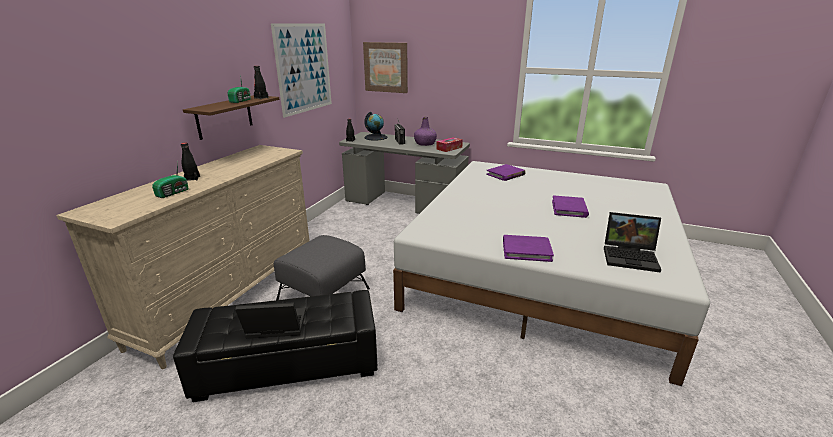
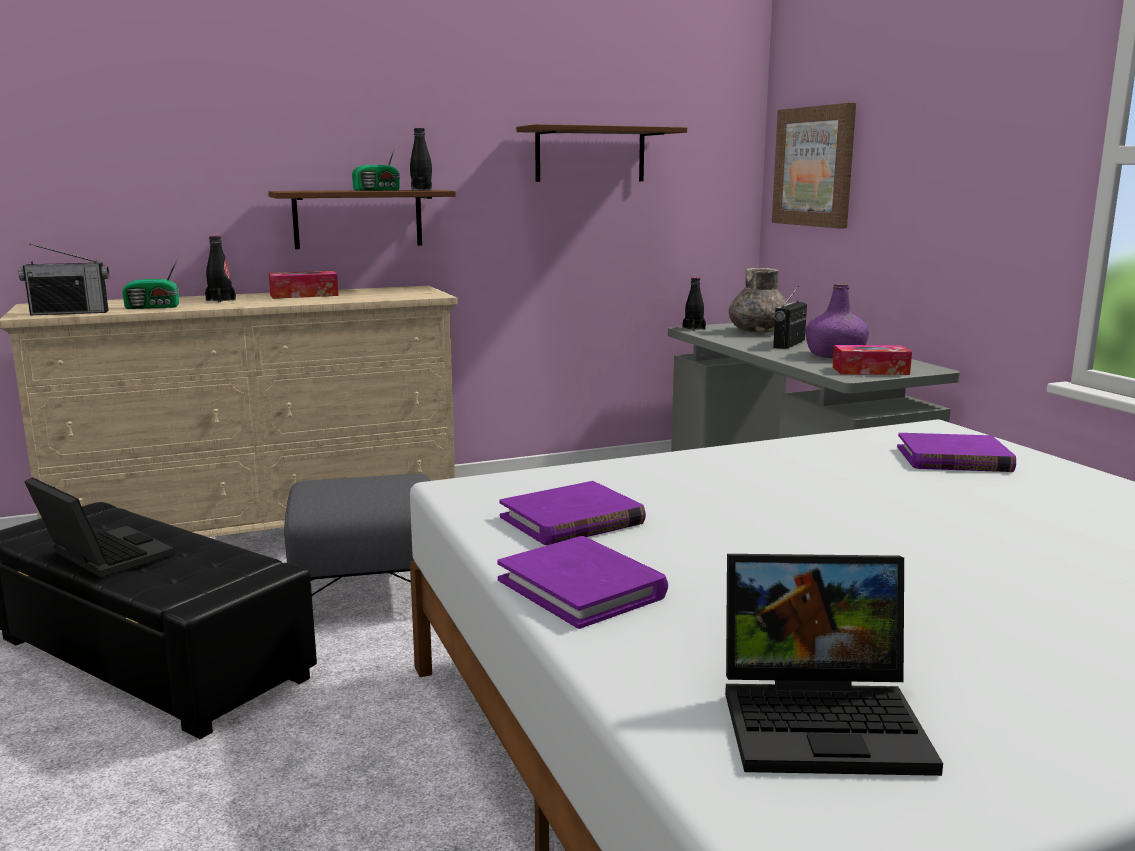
camera: 45 degrees right, 10 degrees down
(137, 210) = (70, 313): none -> radio
(224, 164) = (304, 295): none -> tissue box
(304, 68) = (590, 154): picture -> brown shelf
(376, 137) = (759, 332): globe -> grey vase
(569, 209) = (945, 565): purple book -> purple book (572, 520)
(631, 257) = (826, 719): laptop -> laptop turned 60 degrees counterclockwise

